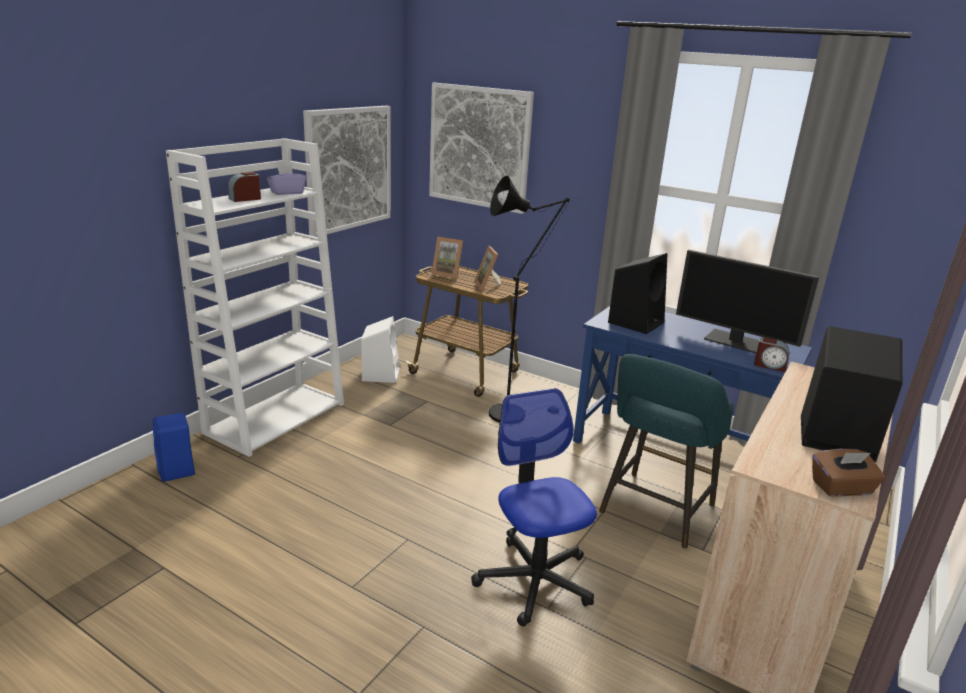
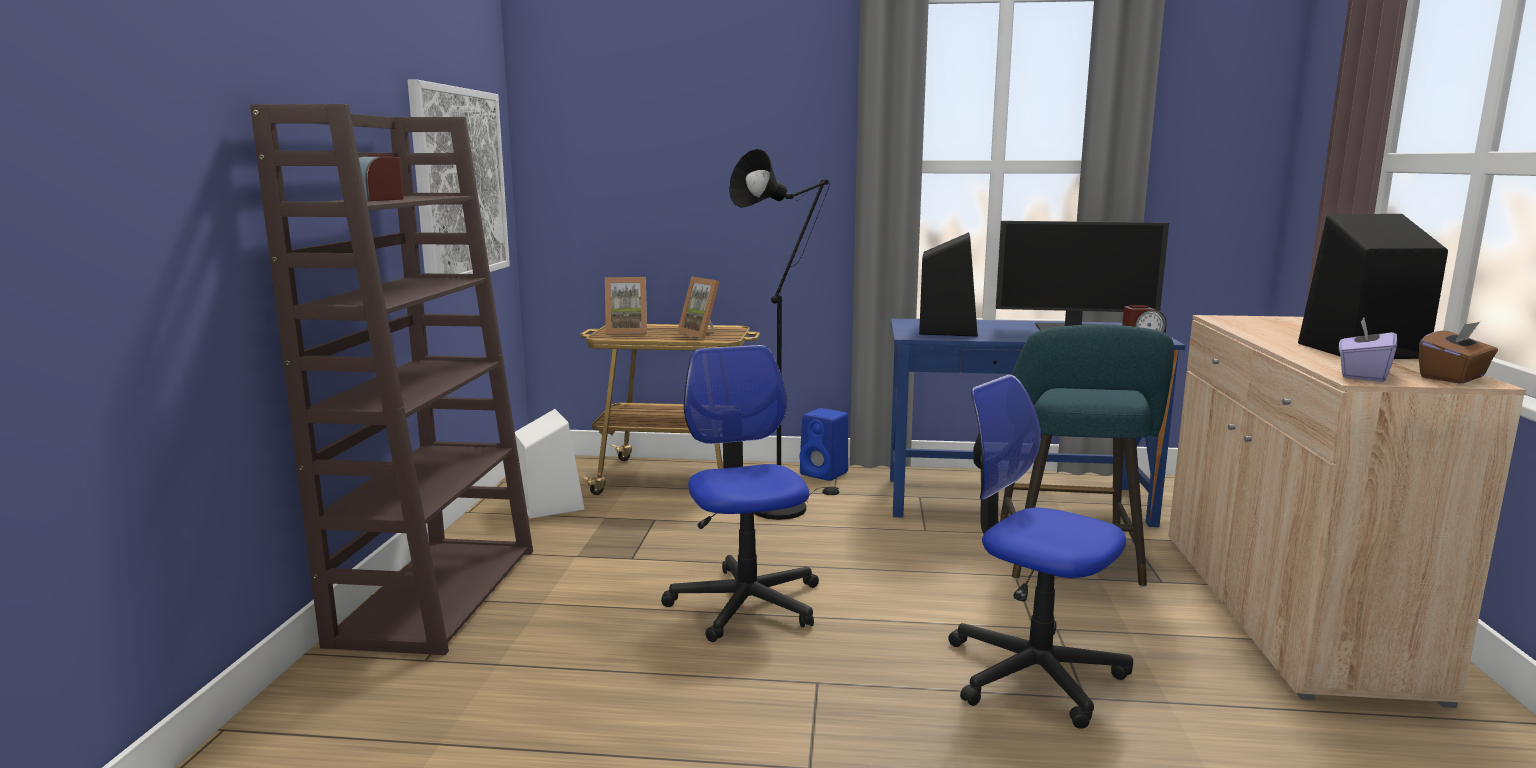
camera: 25 degrees left, 10 degrees down
(177, 471) = (327, 712): blue speaker -> blue speaker (825, 473)
(276, 417) = (437, 593): white bookcase -> brown bookcase
(287, 192) = (426, 196): purple tissue box -> purple tissue box (1362, 375)
(420, 475) = (746, 604): none -> office chair
(479, 147) = (641, 146): picture -> none

